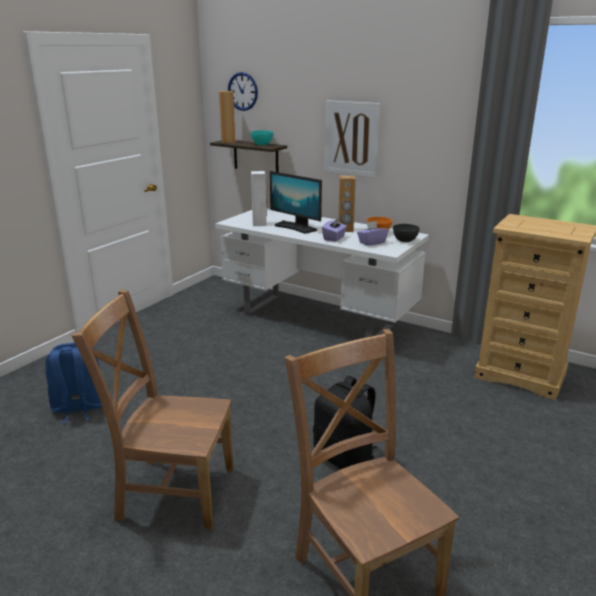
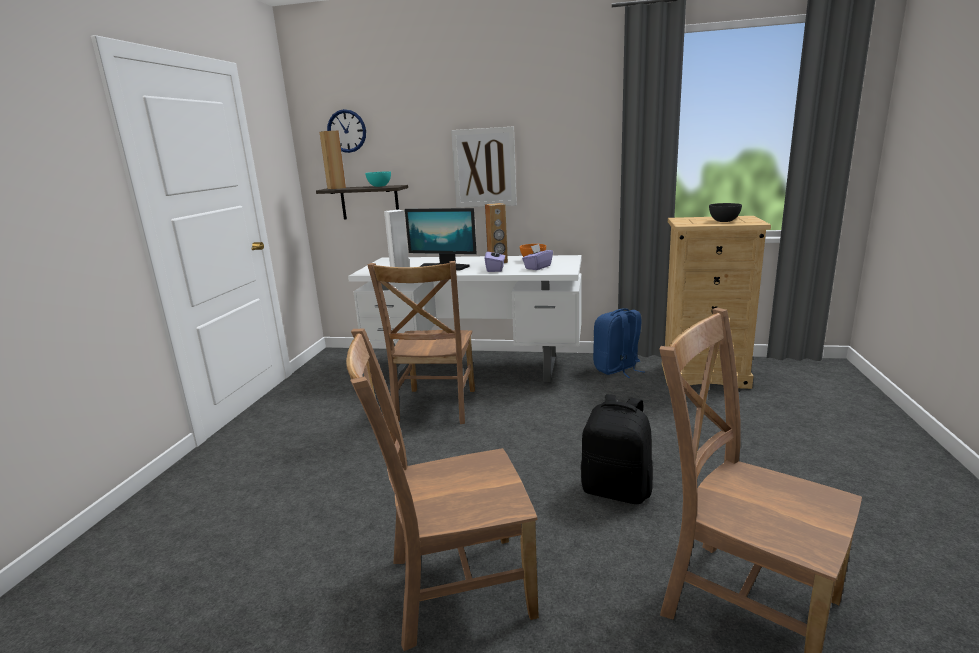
camera: 20 degrees left, 5 degrees down
(79, 407) = (252, 524): blue backpack -> blue backpack (617, 369)
(258, 349) = (435, 407): none -> brown chair
(405, 241) = (567, 262): grey bowl -> grey bowl (724, 221)

